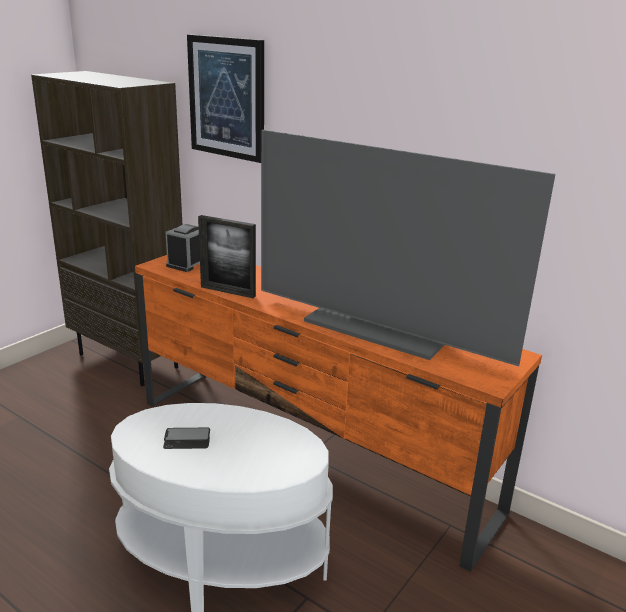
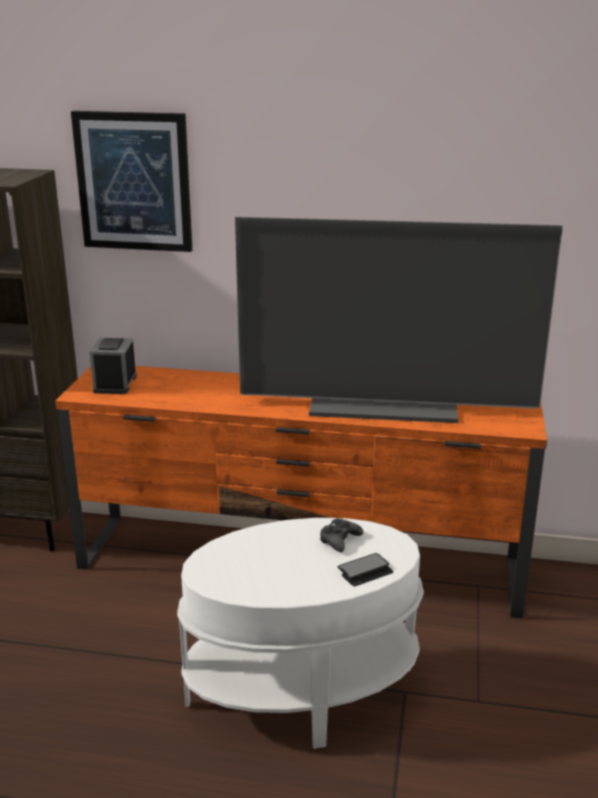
camera: 25 degrees left, 0 degrees up
(187, 439) = (269, 565): phone -> phone (365, 571)
(228, 291) = (197, 404): picture frame -> none
(264, 437) = (339, 540): none -> black game controller

